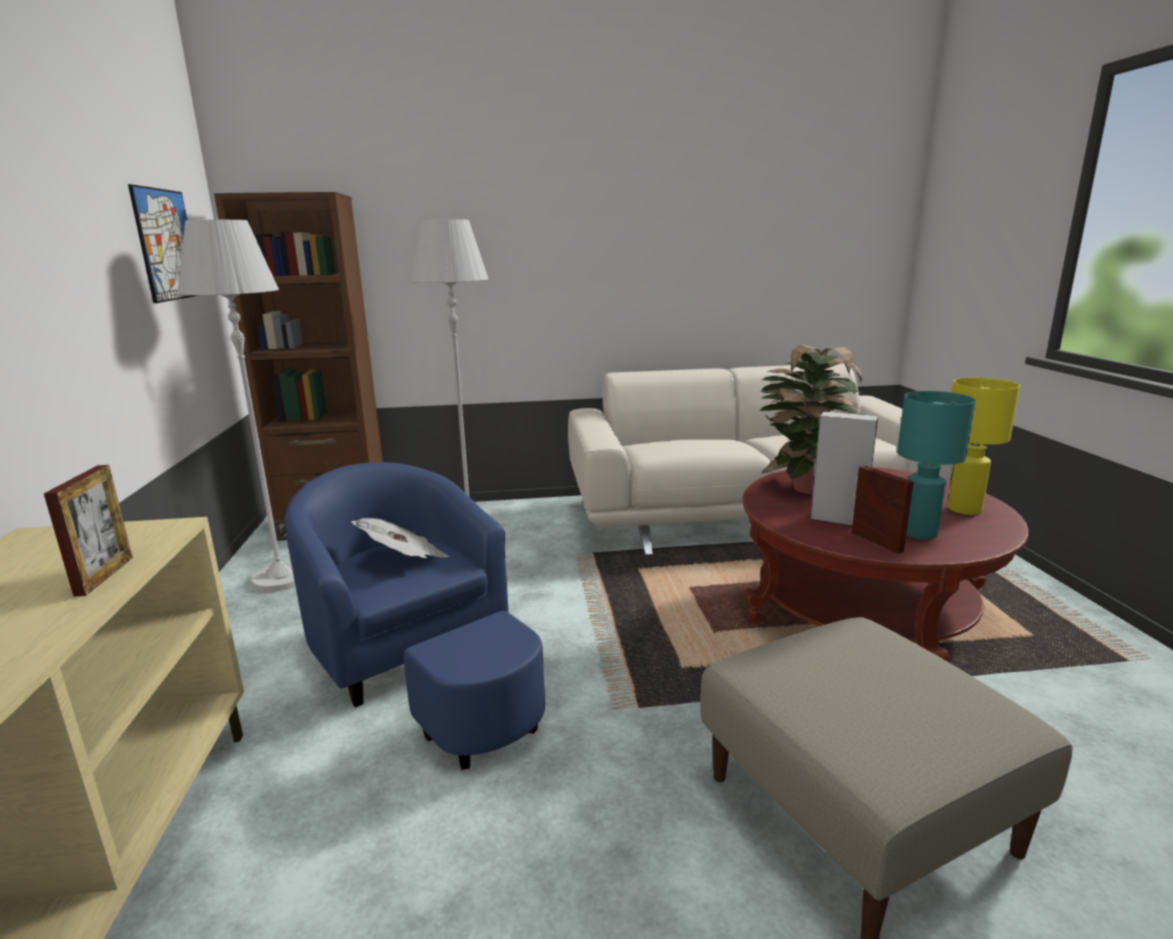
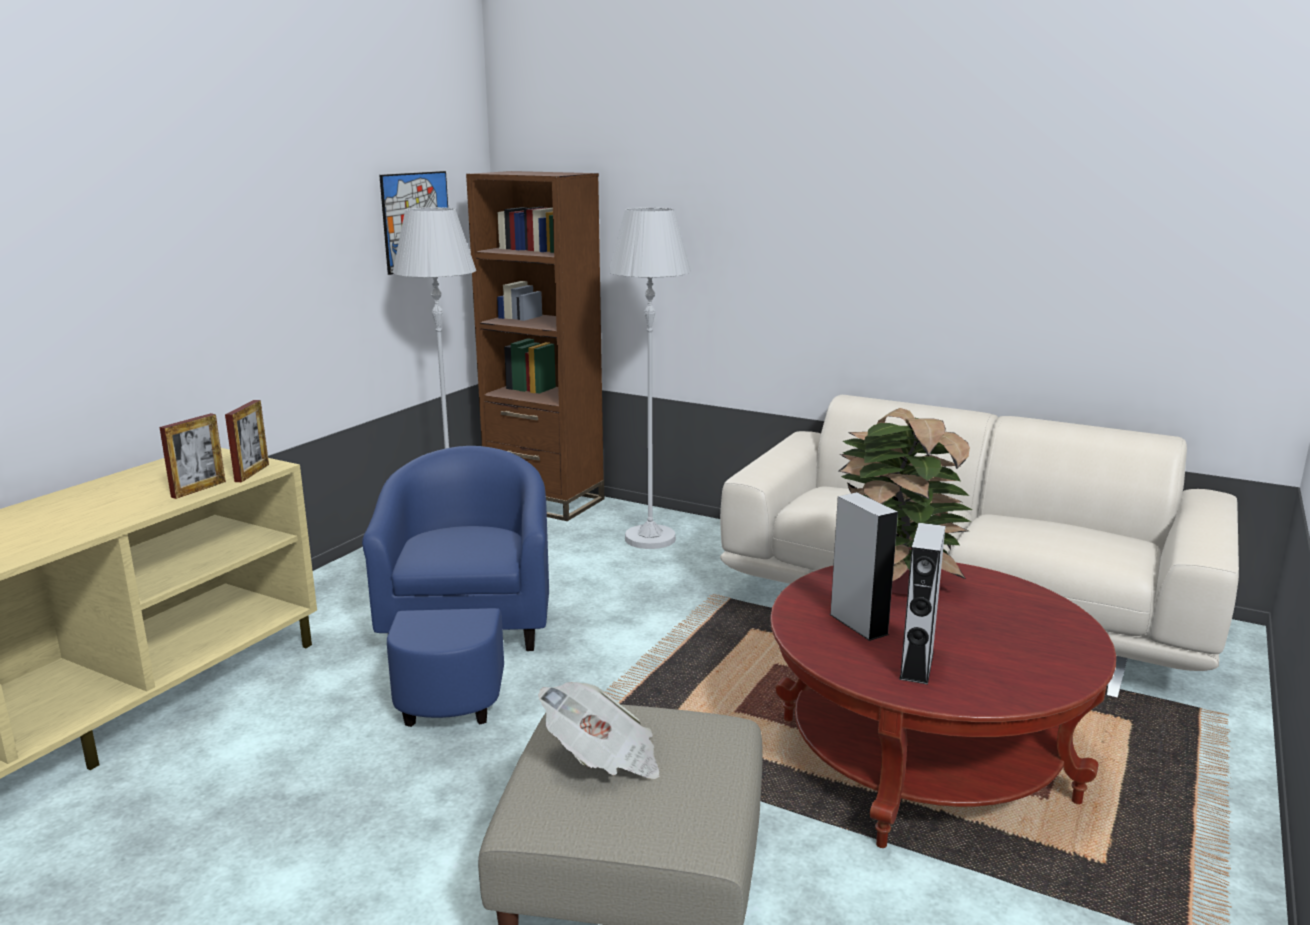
camera: 35 degrees right, 0 degrees up
(404, 560) = (471, 542): newspaper -> newspaper (603, 759)
(876, 542) = (849, 656): picture frame -> picture frame (252, 473)
(919, 533) = (916, 665): turquoise table lamp -> grey speaker
(963, 510) = (1033, 662): yellow table lamp -> none

